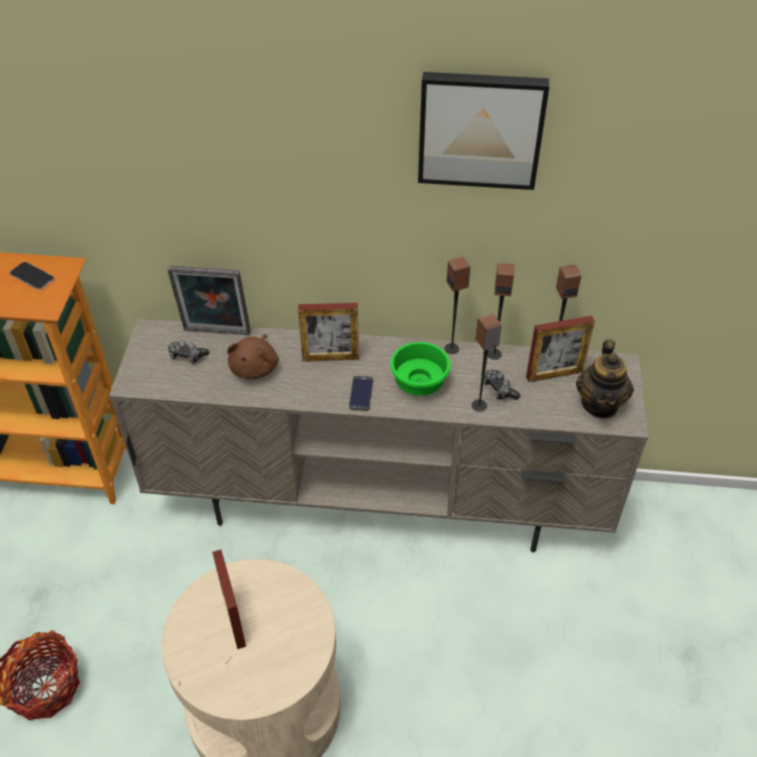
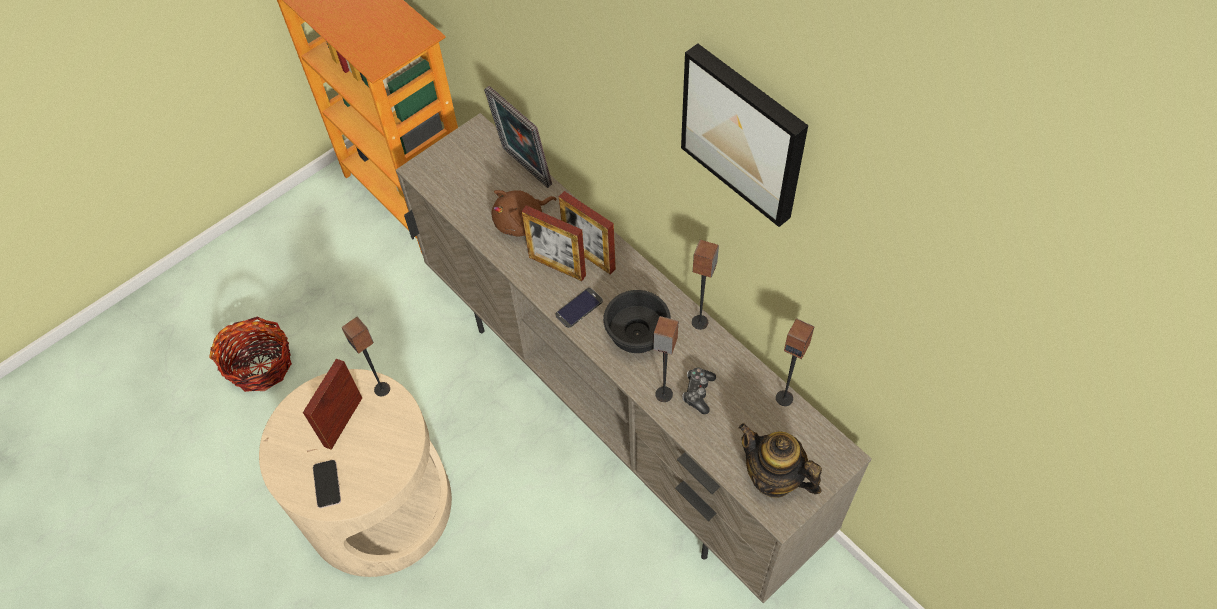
camera: 45 degrees right, 10 degrees up
(32, 276) = (392, 29): phone -> phone (327, 484)
(187, 356) = (482, 174): game controller -> none
(418, 384) = (635, 335): green bowl -> black bowl
(494, 354) = (732, 355): speaker -> speaker (382, 389)
(554, 374) = (764, 416): picture frame -> picture frame (557, 266)
(600, 404) = (774, 477): teapot -> teapot turned 75 degrees clockwise

